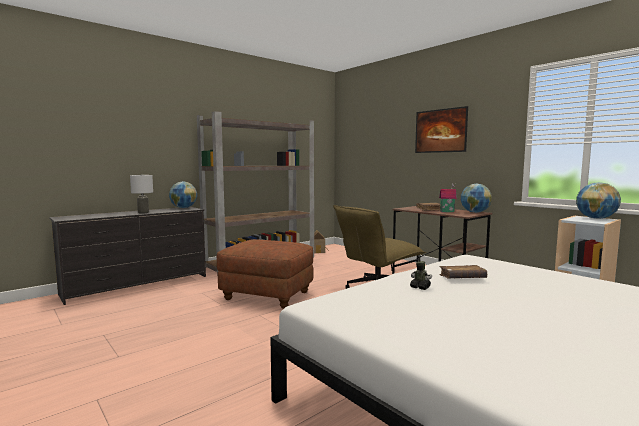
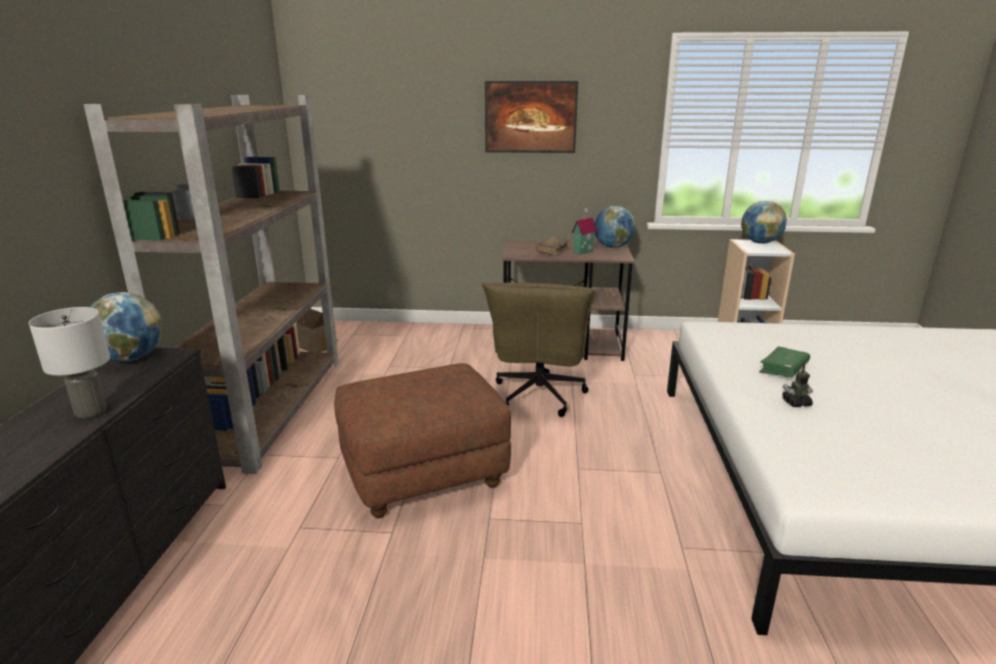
camera: 45 degrees left, 15 degrees up
(462, 278) = (783, 369): brown book -> green book

